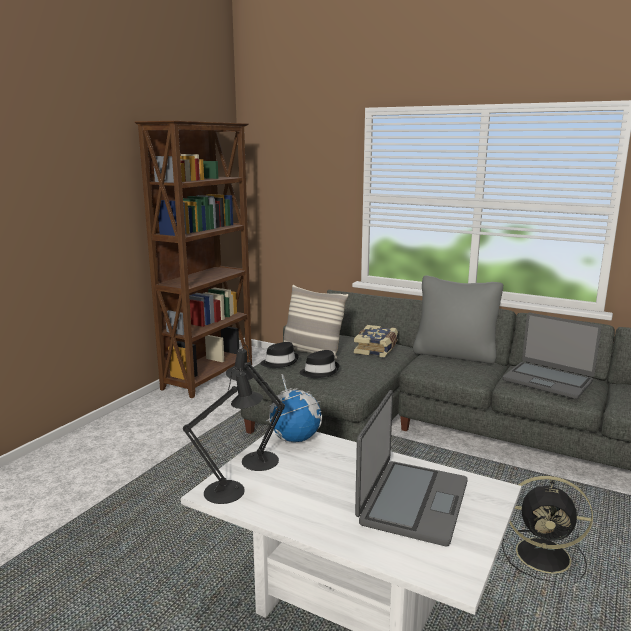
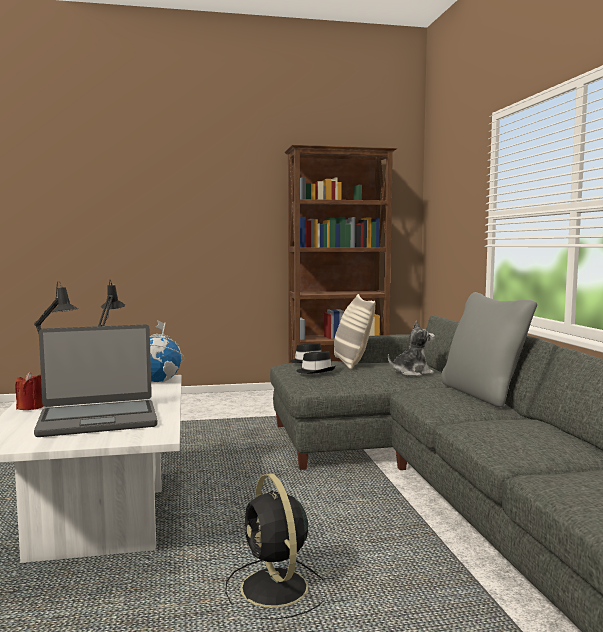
camera: 50 degrees right, 10 degrees down
(318, 527) = (30, 407): none -> red candle
(377, 349) = (411, 373): book -> plush toy
(548, 380) = (512, 430): laptop -> none

